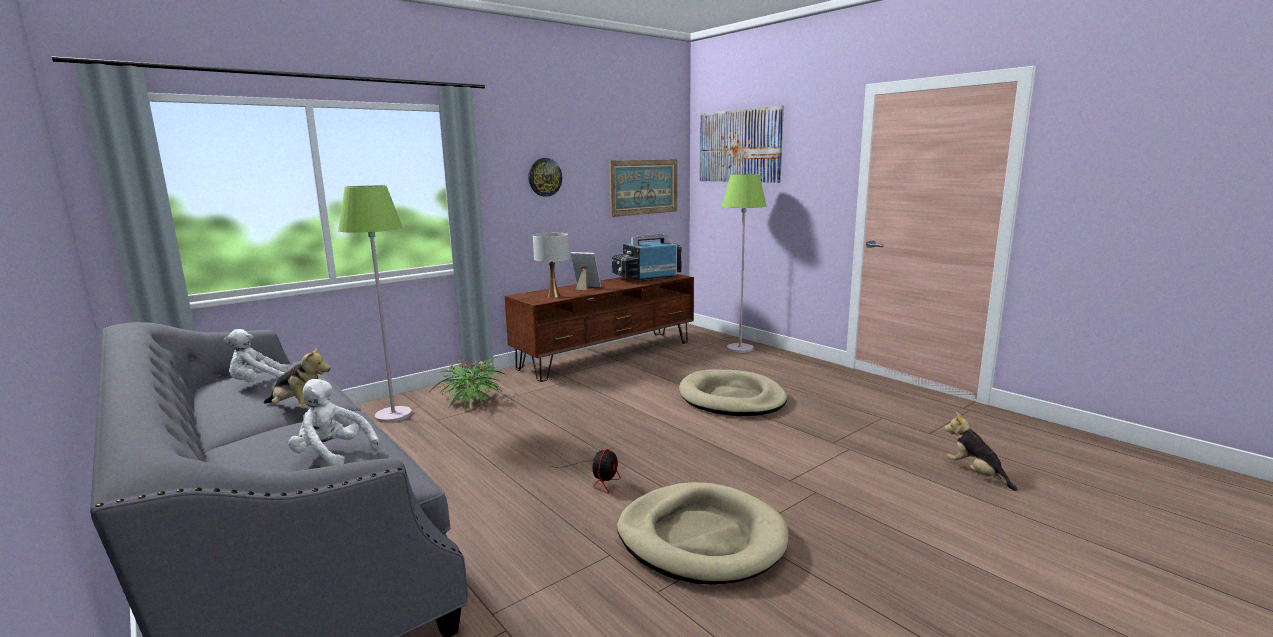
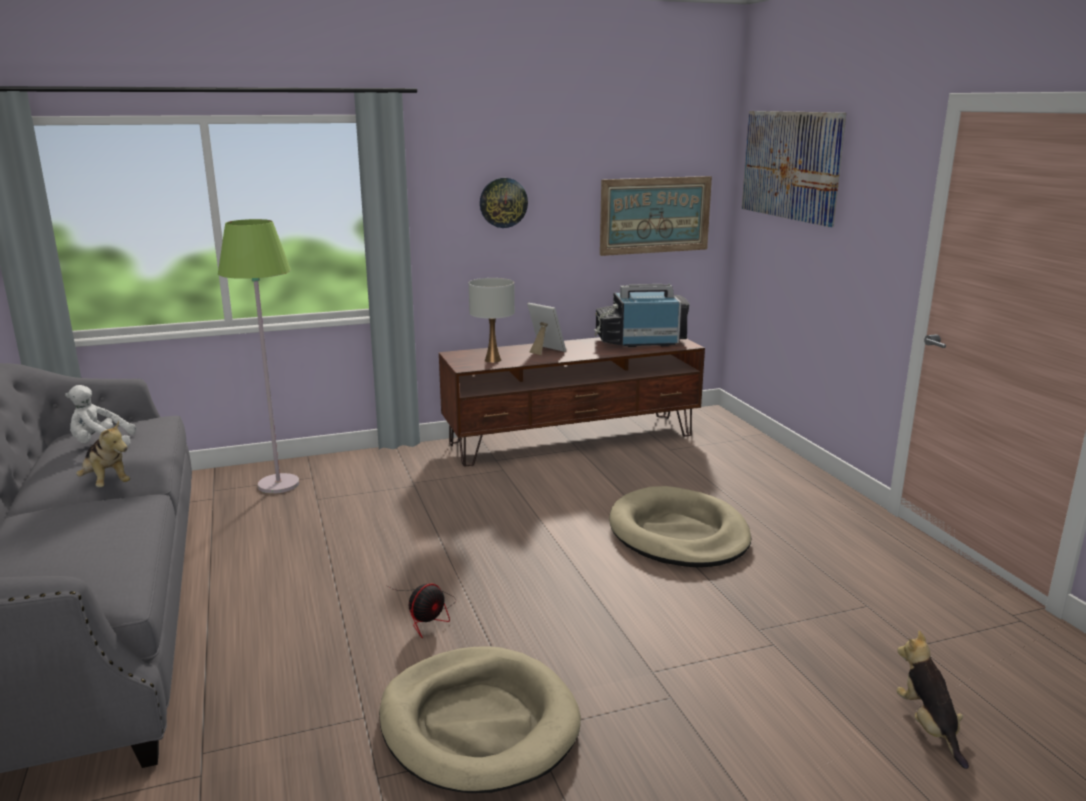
camera: 20 degrees right, 5 degrees up
(332, 455) = (82, 550): white plush toy -> none
(472, 400) = (371, 479): potted plant -> none
(740, 348) = (756, 456): green floor lamp -> none

